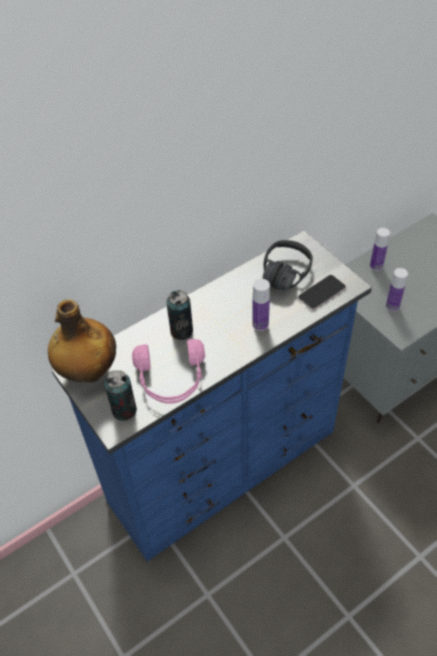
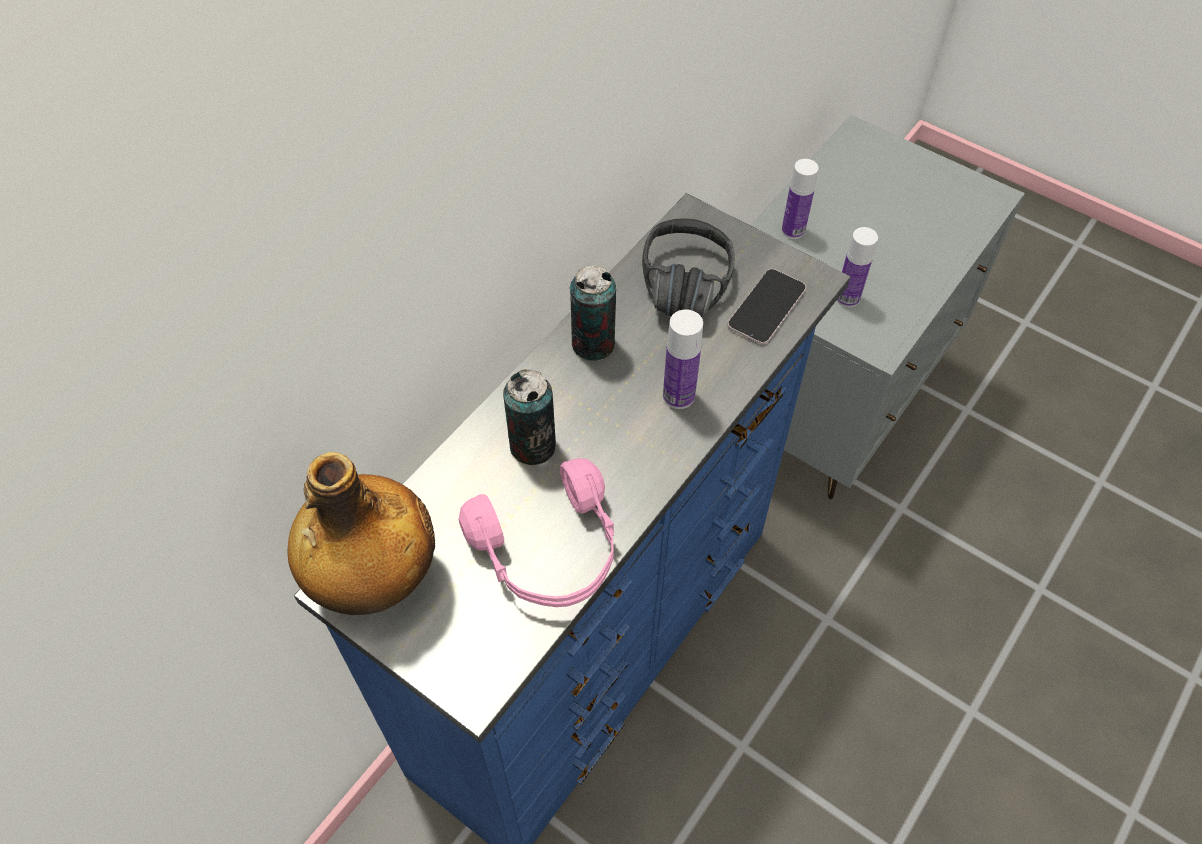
camera: 20 degrees left, 5 degrees up
(124, 410) = (480, 642): can -> can (593, 344)

